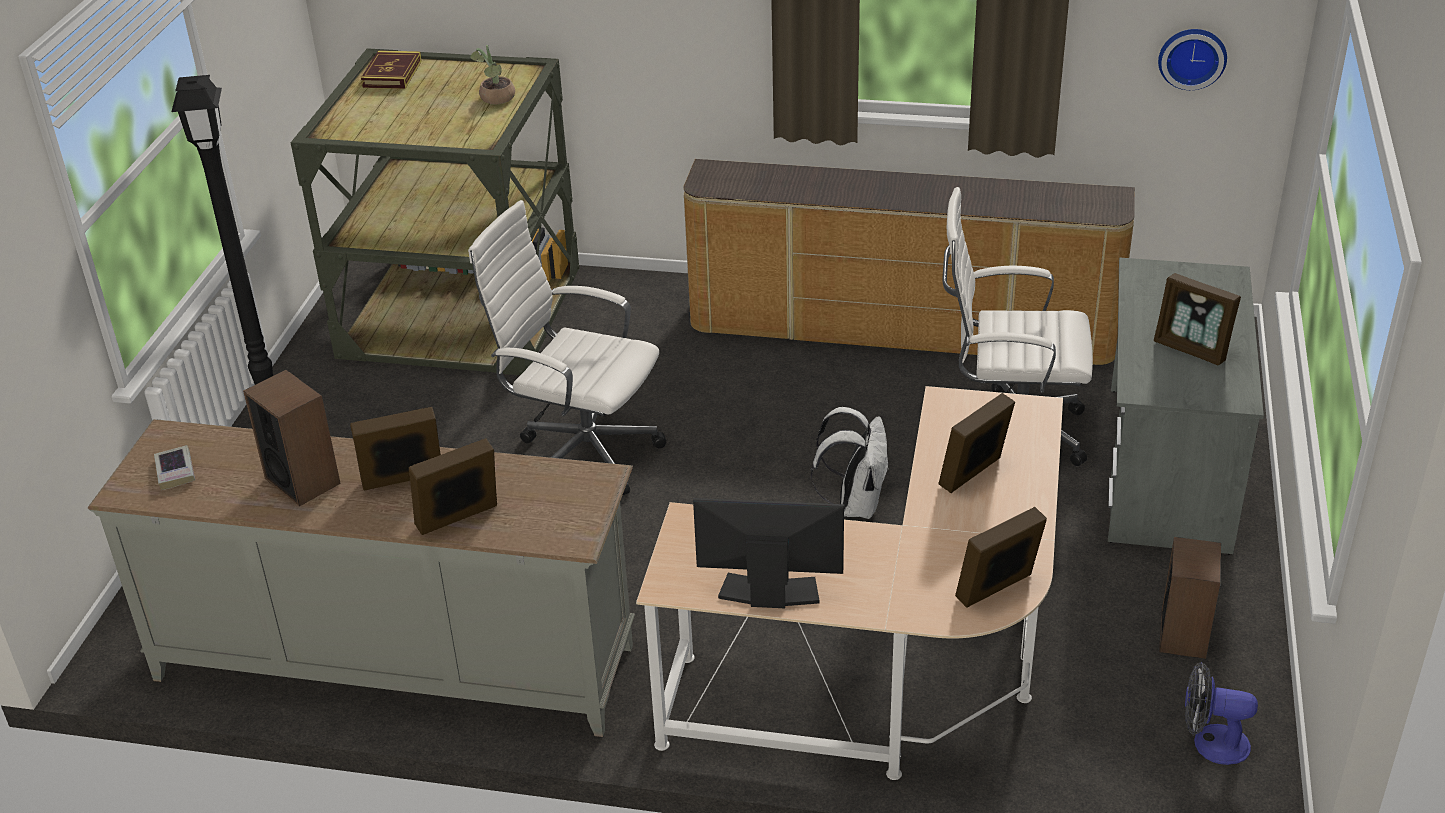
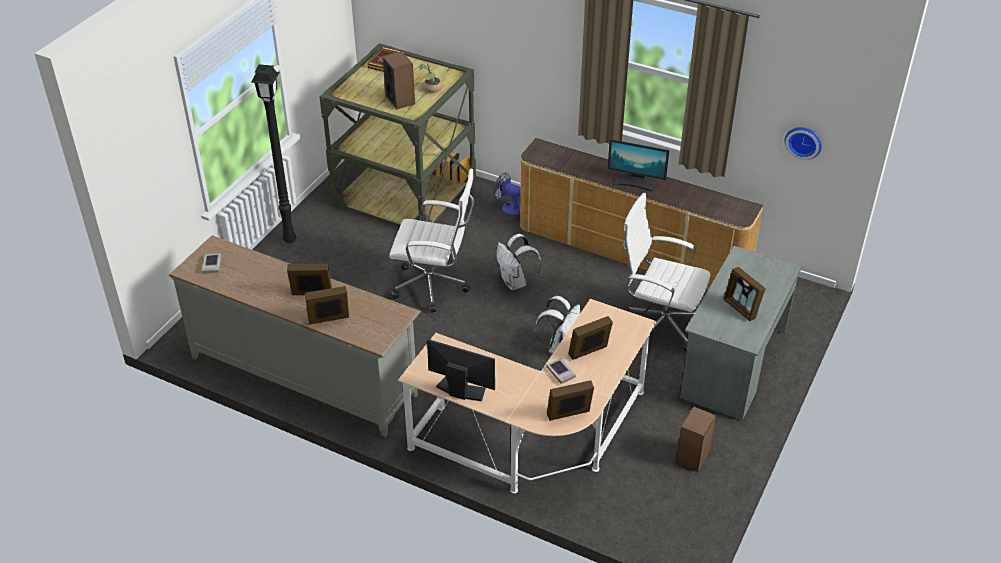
camera: 15 degrees right, 5 degrees up
(303, 480) = (267, 283): speaker -> speaker (400, 100)
(582, 454) = (434, 286): white office chair -> white office chair turned 150 degrees clockwise
(726, 417) = (515, 282): none -> white backpack
(905, 193) = (636, 182): none -> monitor
(941, 519) = (561, 372): none -> book
(1210, 743) = (676, 515): fan -> fan (509, 207)

